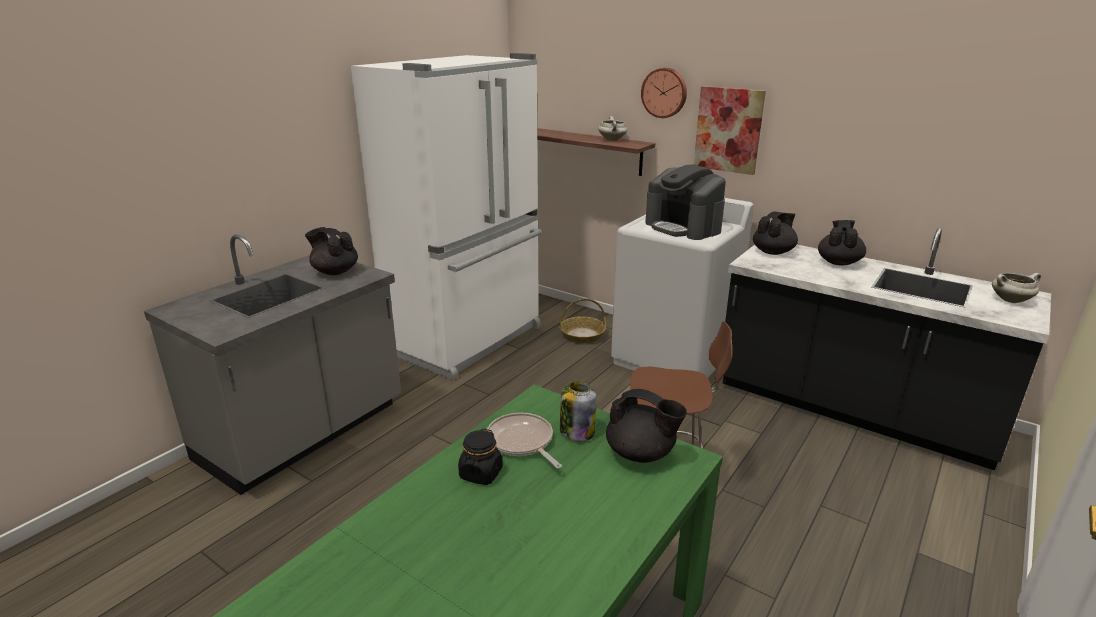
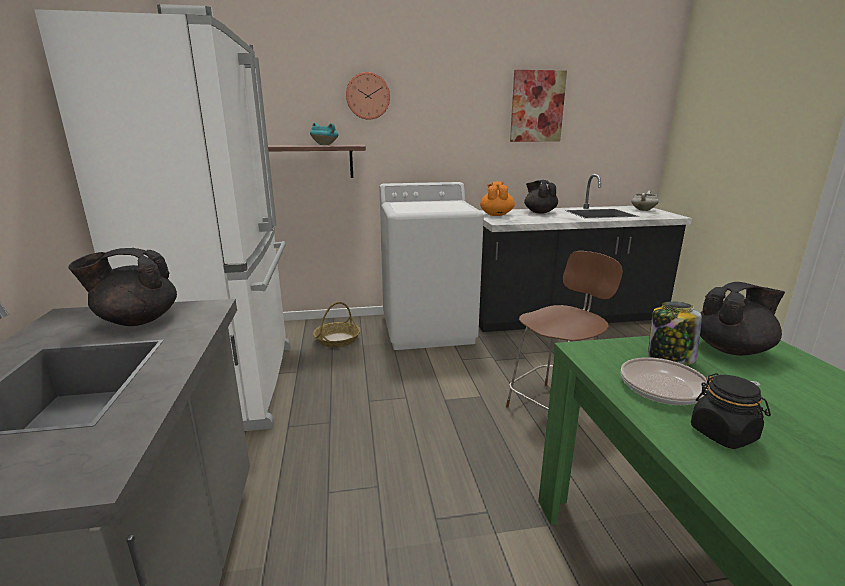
camera: 45 degrees left, 5 degrees down
(612, 140) = (325, 145): white cooking pot -> turquoise cooking pot
(683, 227) = (434, 206): coffee machine -> none
(728, 130) = (430, 124): picture -> picture (537, 106)
(773, 252) = (496, 215): black teapot -> orange teapot

